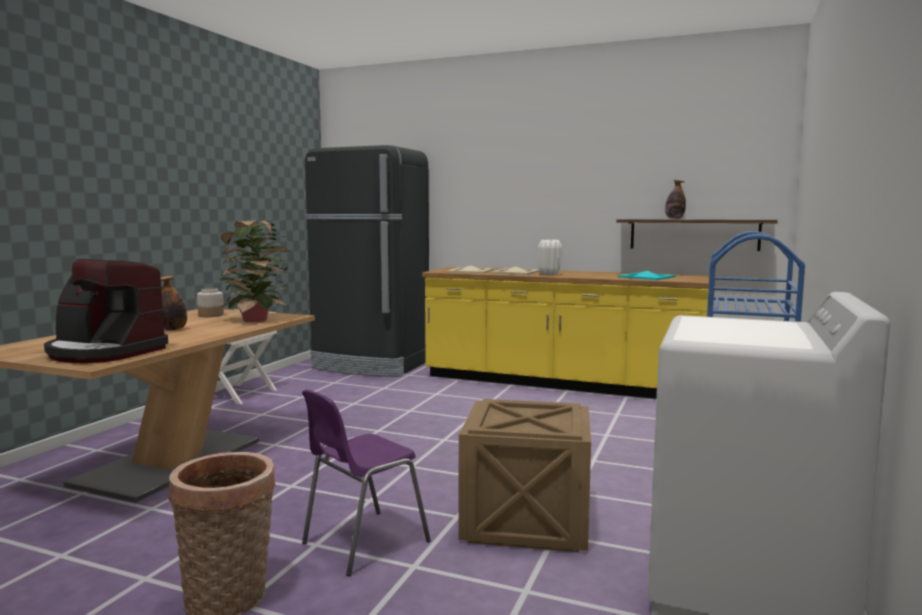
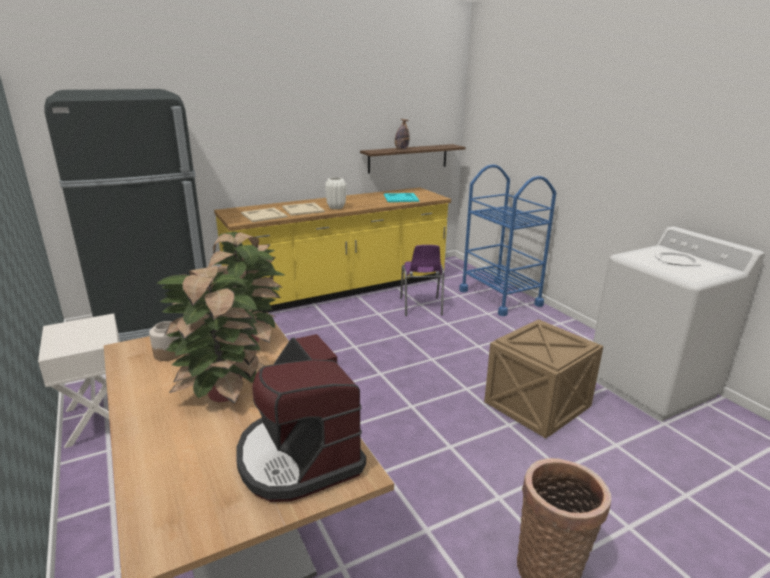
camera: 50 degrees left, 15 degrees up
(105, 352) = (298, 456): coffee machine -> coffee machine turned 90 degrees clockwise
(173, 329) = (222, 391): bottle -> potted plant
(362, 543) = (514, 476): purple chair -> purple chair (421, 307)
(754, 329) = (676, 260): none -> plate

